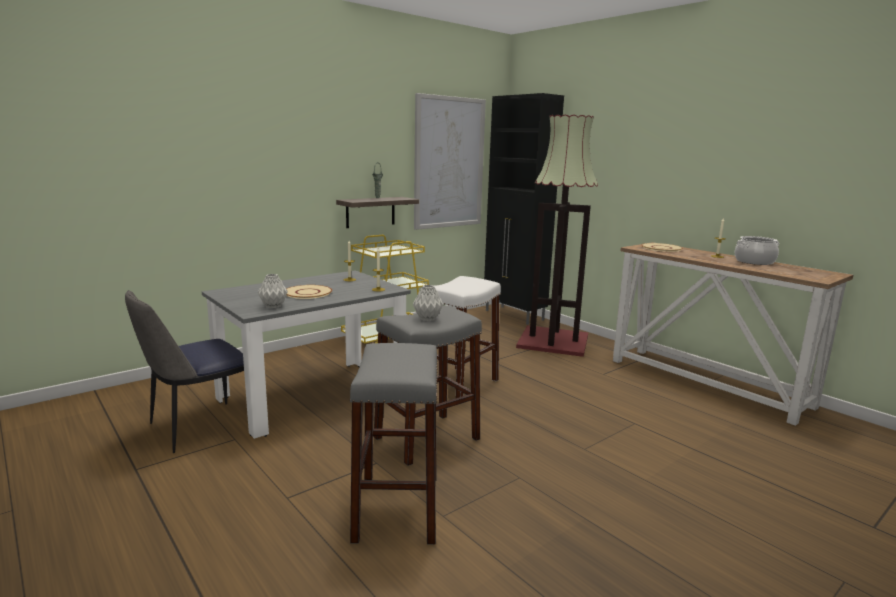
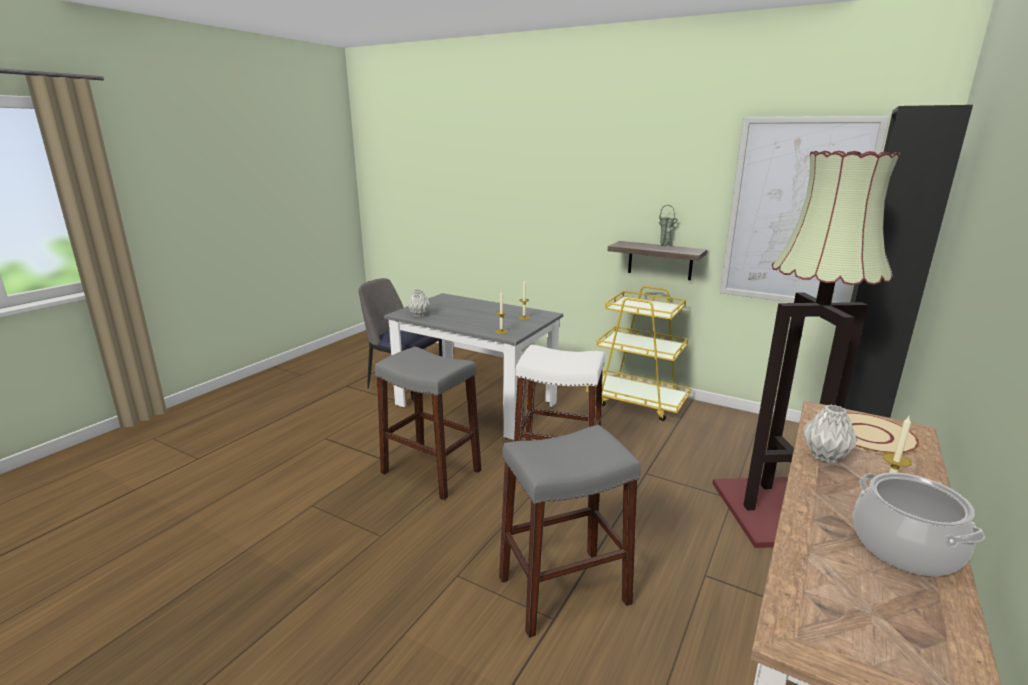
camera: 70 degrees right, 5 degrees up
(307, 293) = (465, 315): beige plate -> none
(397, 508) = (320, 482): grey stool -> grey stool (563, 590)
(427, 318) = (421, 361): grey vase -> grey vase (824, 456)

